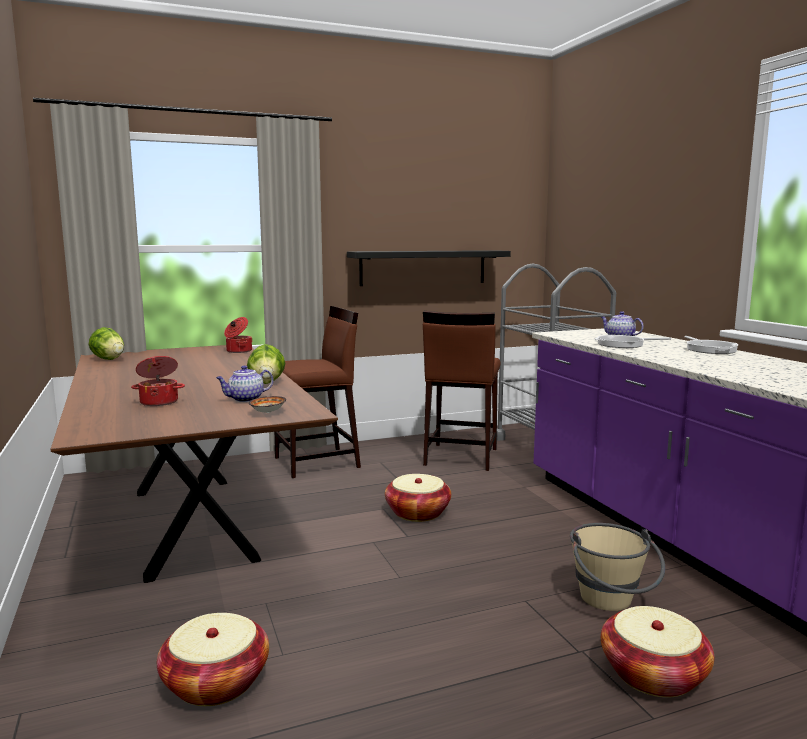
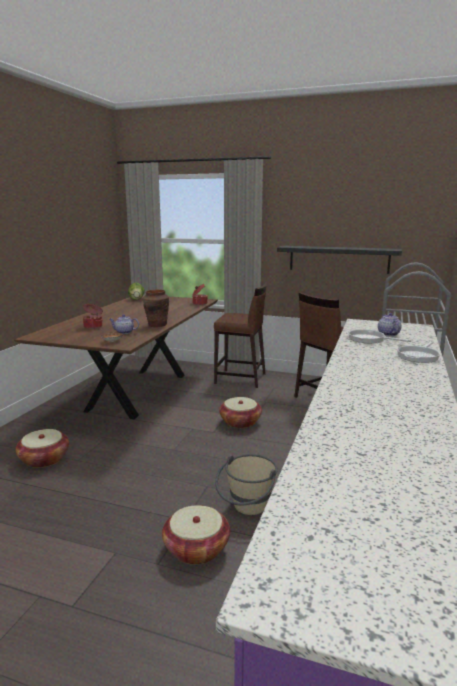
camera: 40 degrees right, 5 degrees up
(267, 383) = (157, 325): lettuce -> brown vase

